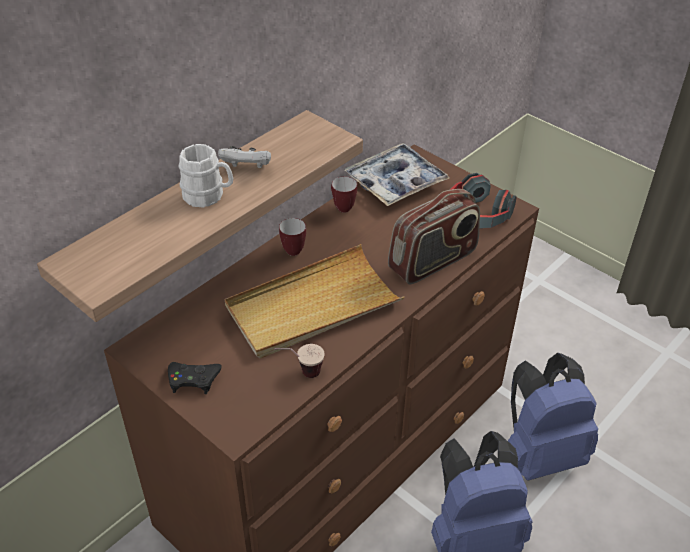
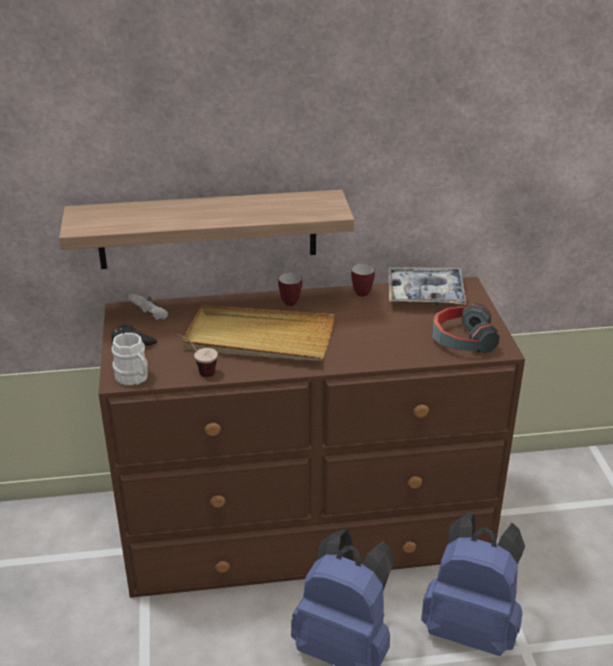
camera: 40 degrees right, 10 degrees down
(208, 196) = (203, 211): white mug -> white mug (134, 378)
(247, 168) = (250, 205): white game controller -> white game controller (150, 316)
(433, 261) = (383, 353): radio -> none

